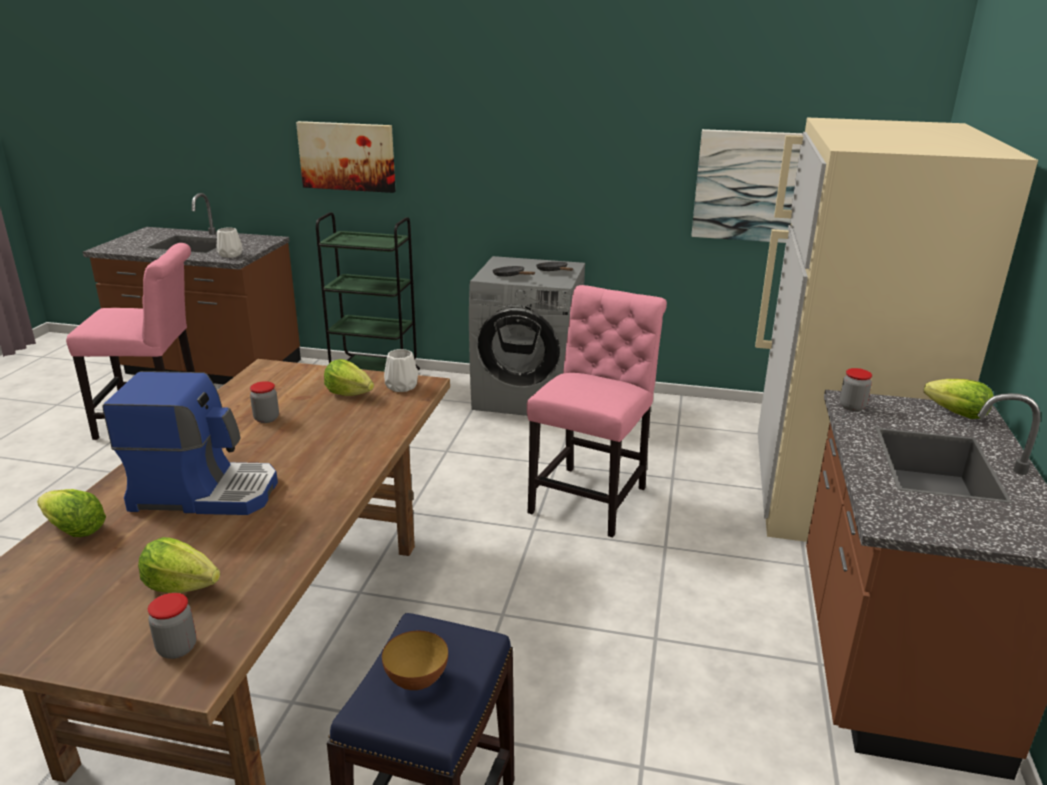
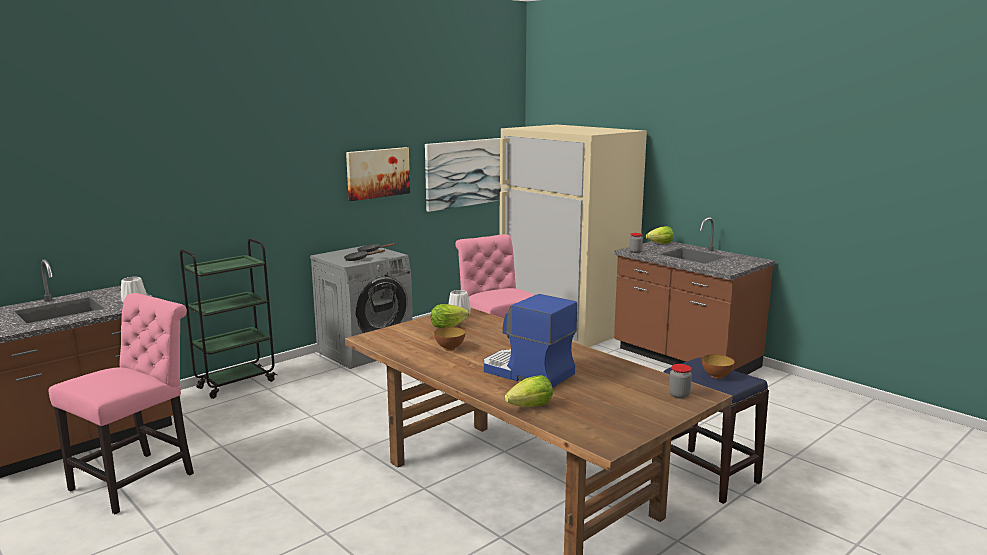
camera: 55 degrees left, 10 degrees down
(181, 586) = (624, 389): lettuce -> none
(205, 492) = (526, 373): coffee machine -> coffee machine turned 90 degrees counterclockwise
(266, 418) = (450, 348): jar -> bowl
(347, 156) = (185, 199): picture -> picture (378, 173)

